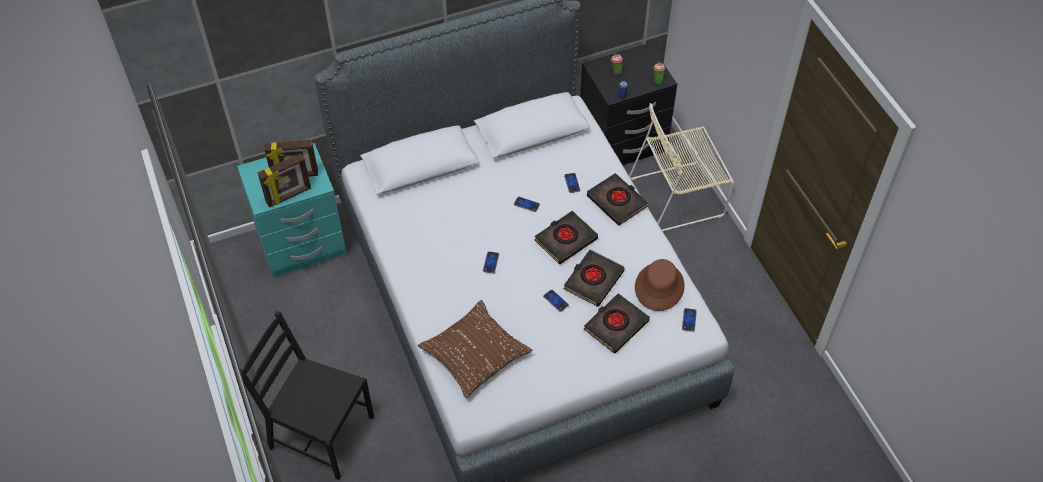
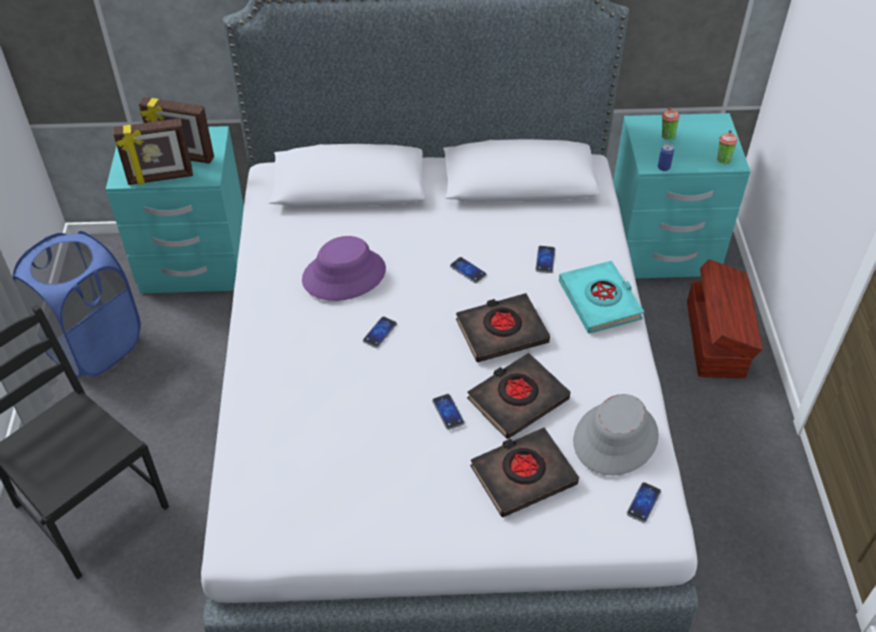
camera: 20 degrees right, 5 degrees down
(260, 325) = (94, 345): none -> blue laundry basket
(449, 230) = (344, 275): none -> purple hat
(474, 354) = (292, 452): brown pillow -> none
(617, 202) = (600, 301): black book -> turquoise book
(622, 143) = (661, 251): black nightstand -> turquoise nightstand
(659, 287) = (615, 438): brown hat -> grey hat
(679, 196) = (716, 338): beige chair -> brown storage box

